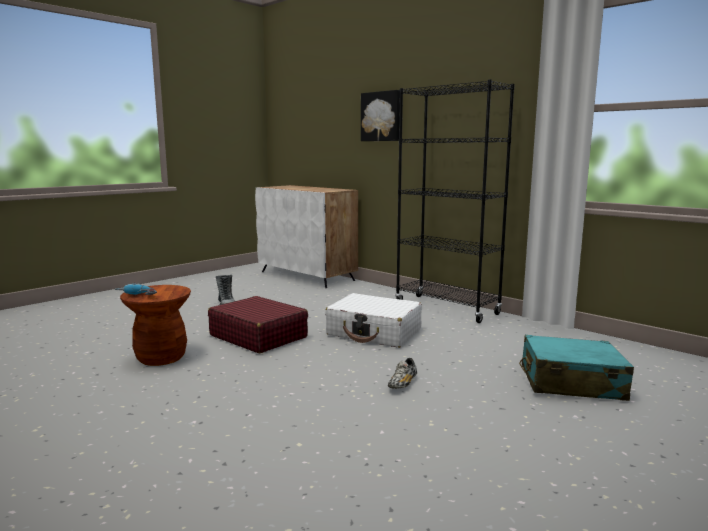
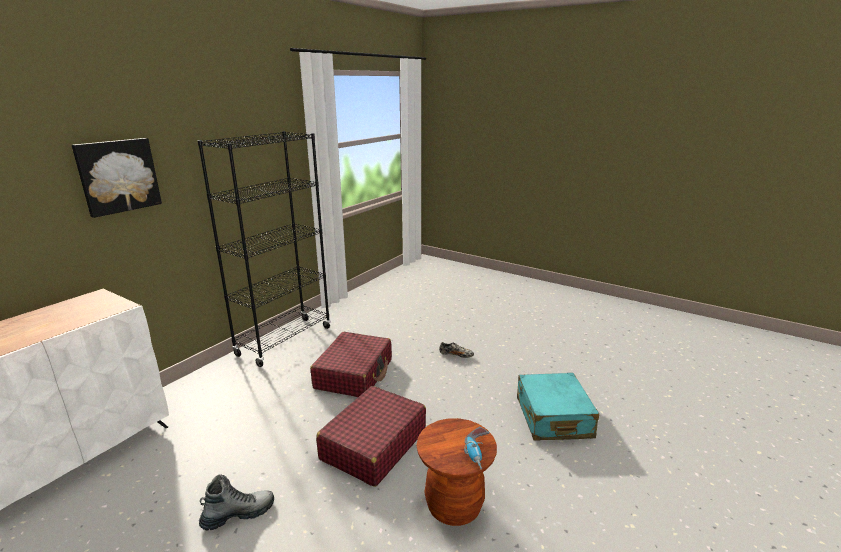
camera: 100 degrees left, 10 degrees up
(374, 332) = (354, 374): white suitcase -> red suitcase
(570, 383) = (432, 307): turquoise suitcase -> turquoise suitcase (553, 417)

